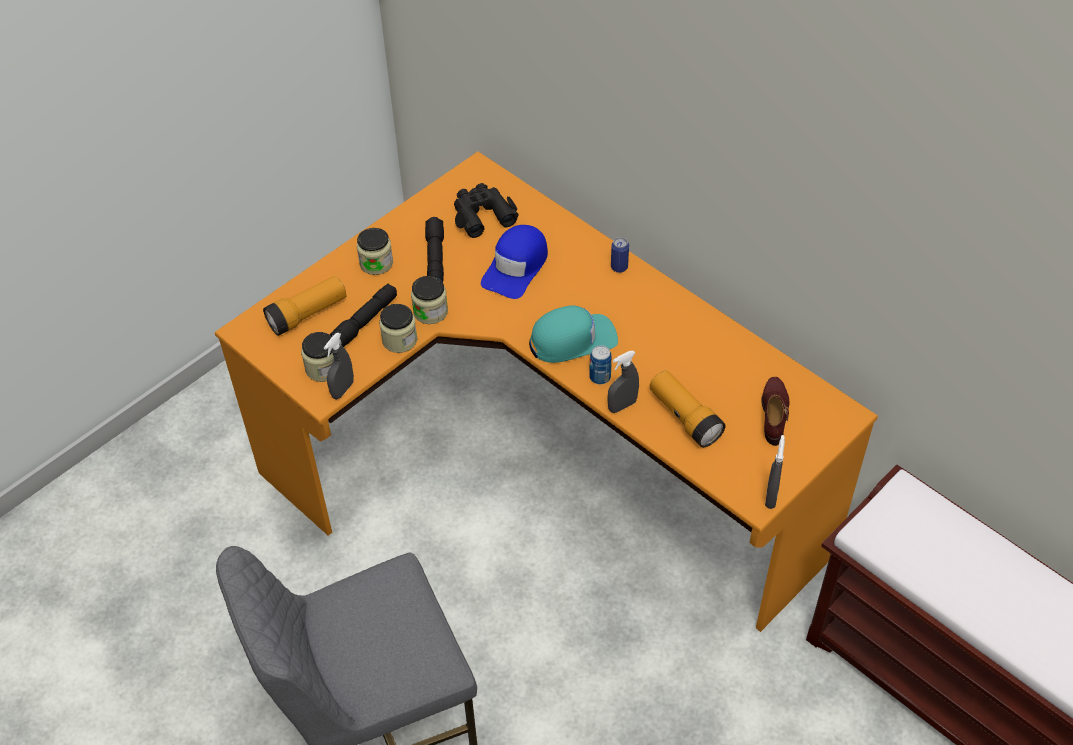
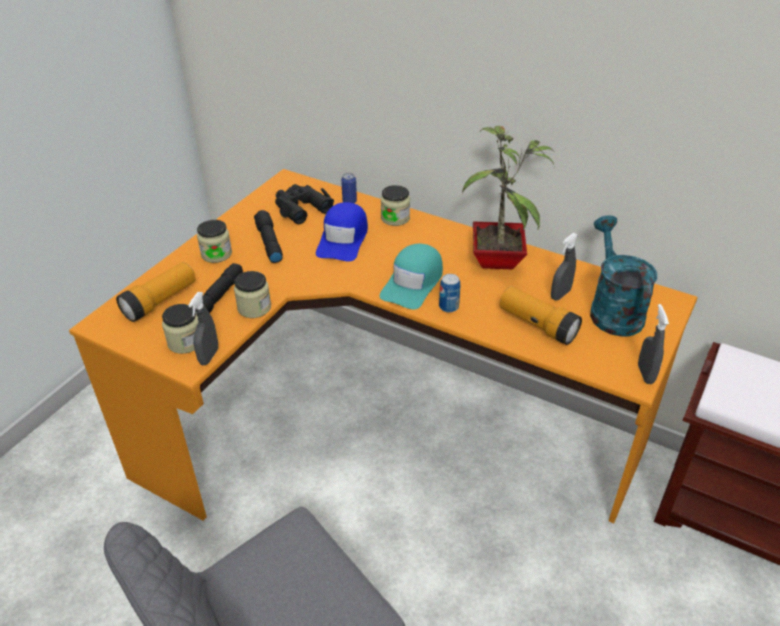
camera: 15 degrees left, 10 degrees down
(430, 312) = (277, 282): jar -> jar (395, 218)
(573, 340) = (413, 283): turquoise cap -> turquoise cap turned 150 degrees clockwise
(619, 267) = (431, 227): can -> can (349, 201)
(622, 405) = (478, 325): grey spray bottle -> grey spray bottle (560, 294)
(678, 327) = (500, 260): none -> potted plant
(774, 413) = (612, 309): brown shoe -> turquoise watering can

